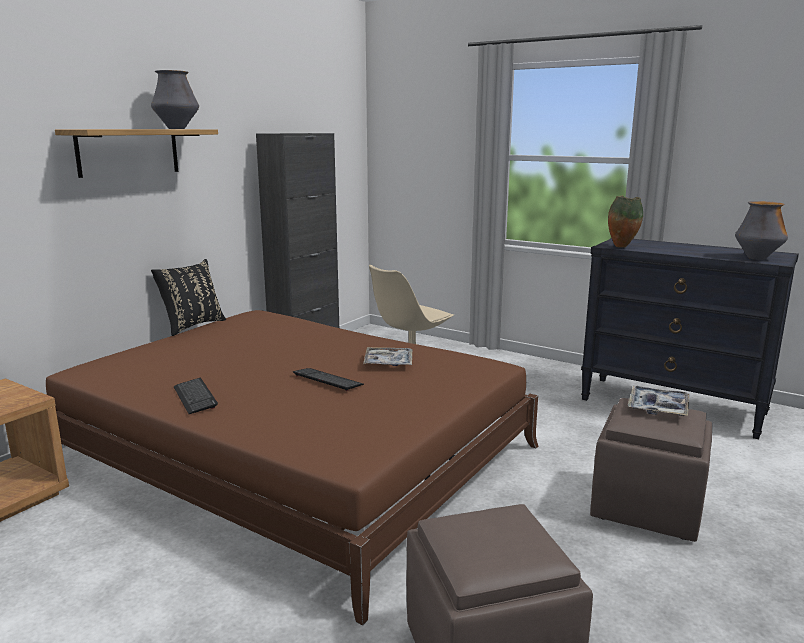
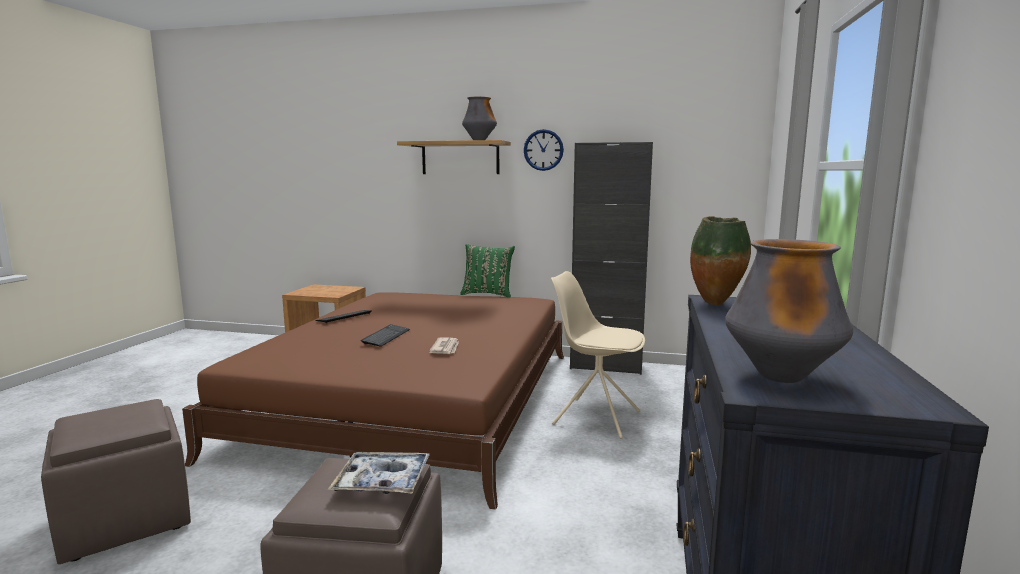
camera: 70 degrees right, 5 degrees down
(192, 326) = (488, 294): black pillow -> green pillow
(219, 139) = (543, 150): none -> wall clock
(388, 362) = (446, 348): tray -> newspaper

